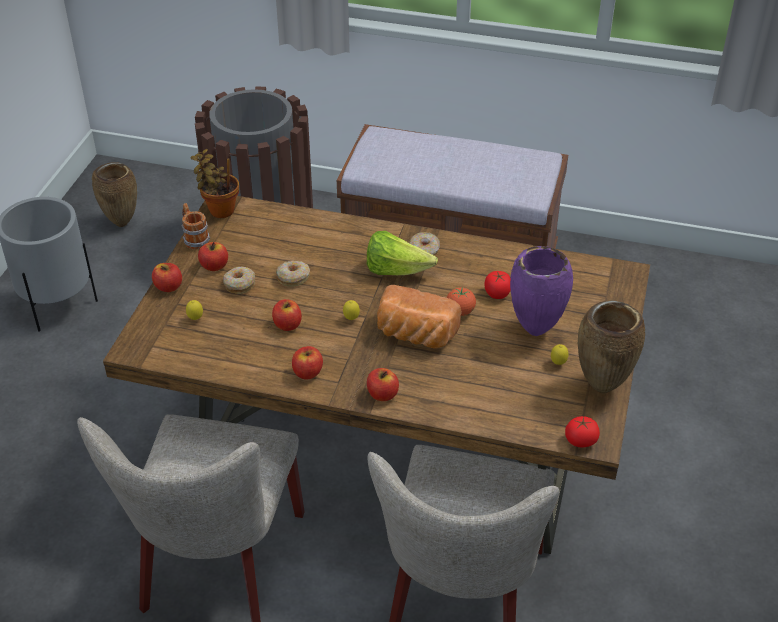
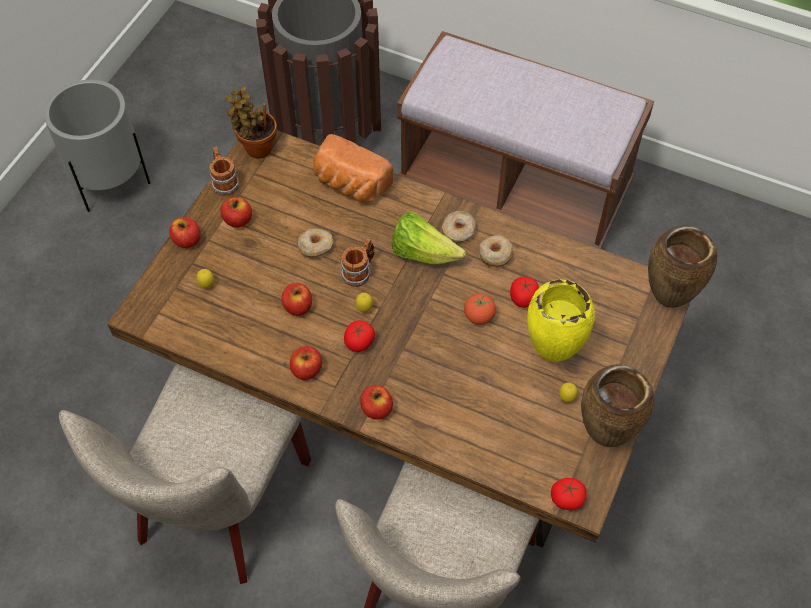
camera: 10 degrees right, 15 degrees up
(122, 223) = (189, 91): brown vase -> brown vase (668, 299)
(239, 284) = (259, 247): donut -> donut (495, 255)
(340, 291) = (360, 271): none -> mug
(353, 345) = (359, 342): none -> tomato
(415, 335) = (425, 340): bread -> bread (350, 185)
(534, 332) = (551, 354): purple vase -> yellow vase

